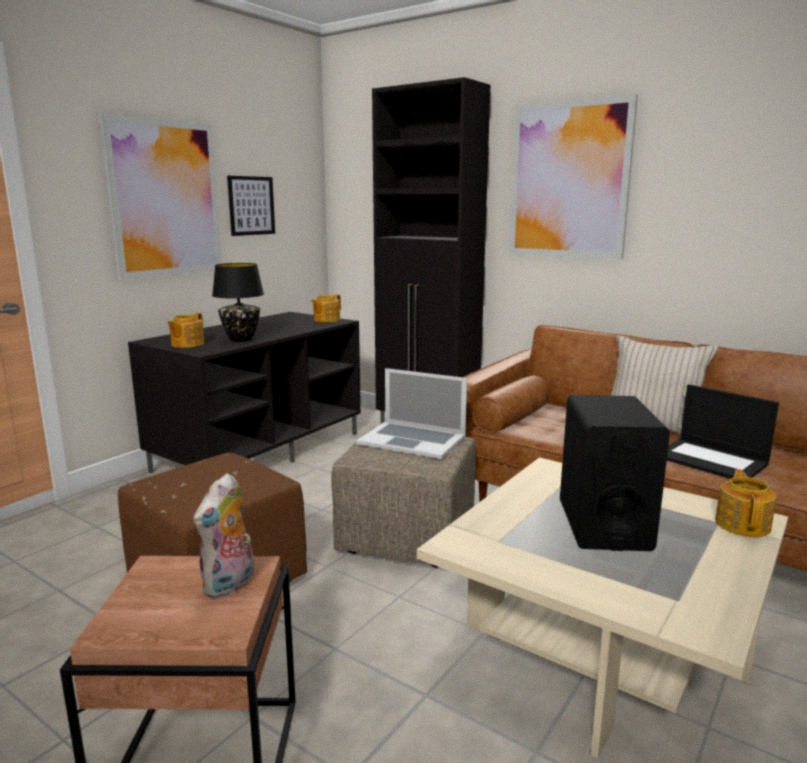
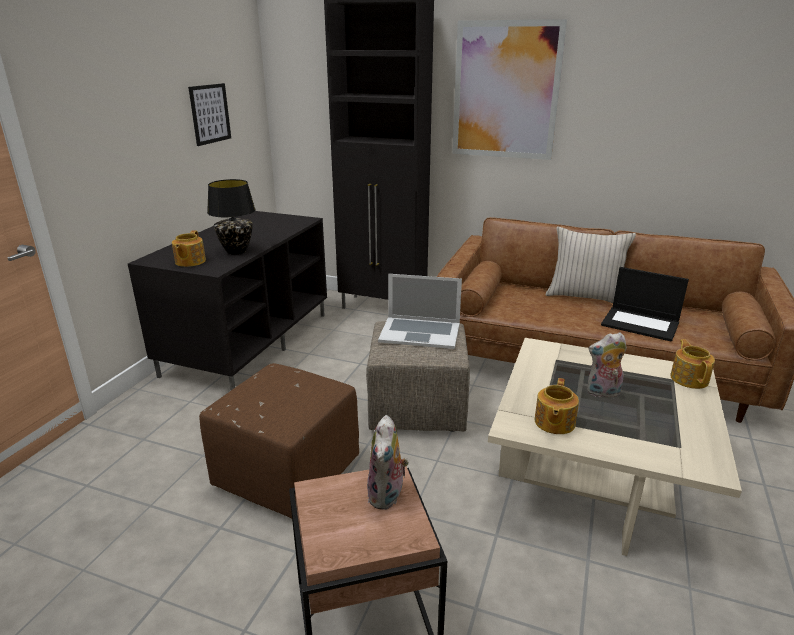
camera: 15 degrees left, 10 degrees up
(165, 199) = (140, 118): picture -> none
(326, 320) = (292, 219): teapot -> teapot (553, 423)
(603, 525) = (603, 393): black speaker -> plush toy

